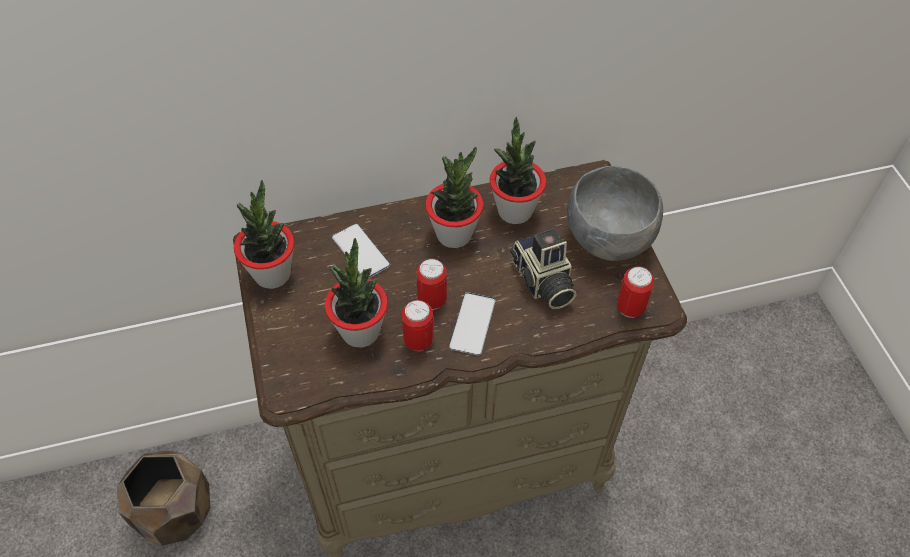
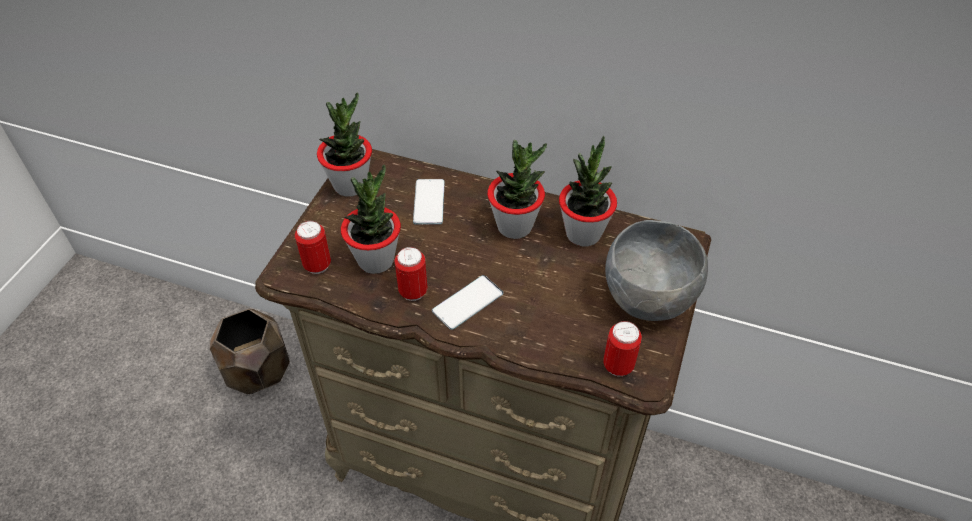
camera: 35 degrees right, 5 degrees down
(432, 300) = (451, 267): can -> can (317, 265)
(542, 282) = (556, 302): camera -> none

